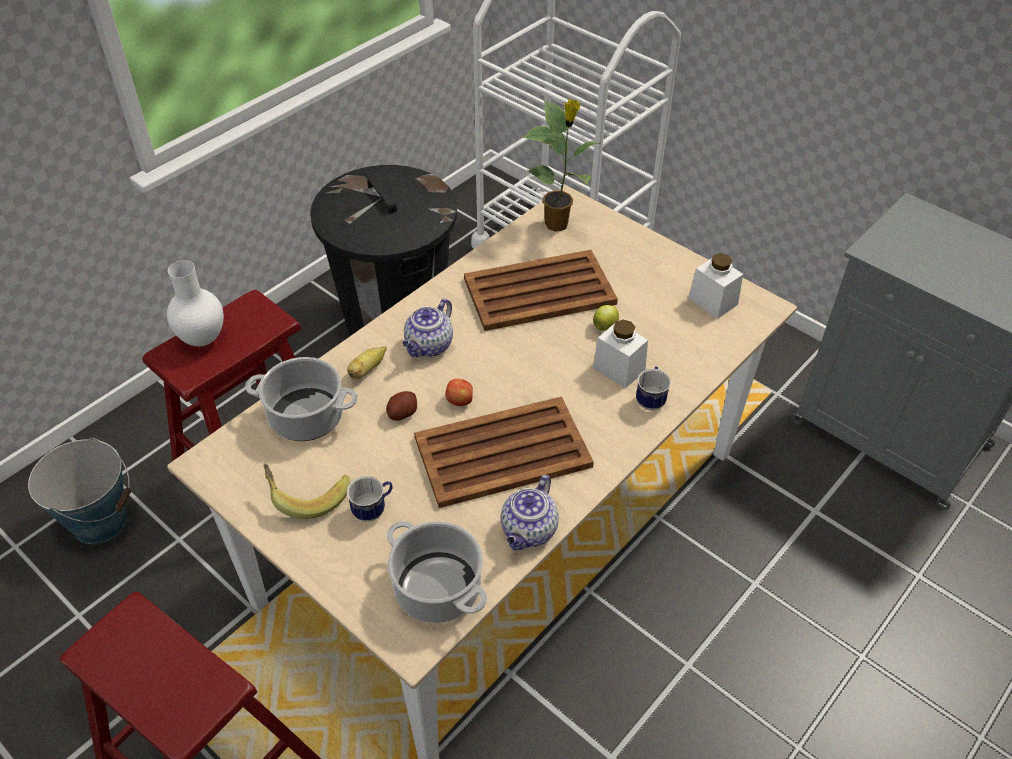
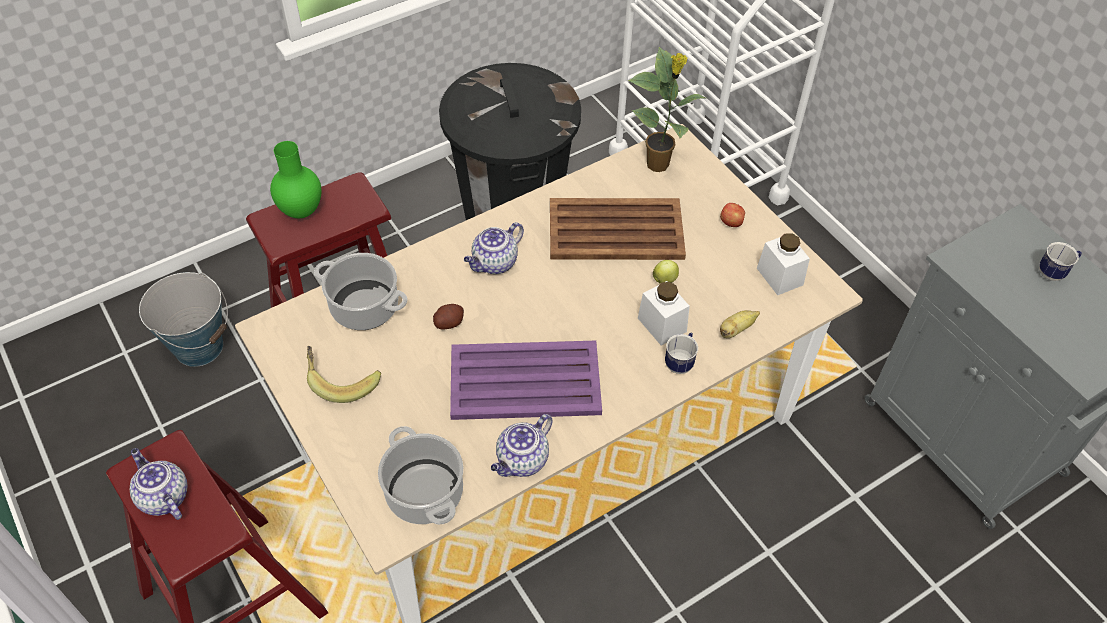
camera: 15 degrees right, 5 degrees up
(138, 669) = (163, 497): none -> teapot
(202, 340) = (300, 212): white vase -> green vase
(367, 370) = (431, 274): banana -> banana (736, 330)
(373, 510) = (394, 407): mug -> mug (1054, 272)
(460, 401) = (504, 323): apple -> apple (731, 223)
(504, 452) = (526, 381): brown tray -> purple tray

